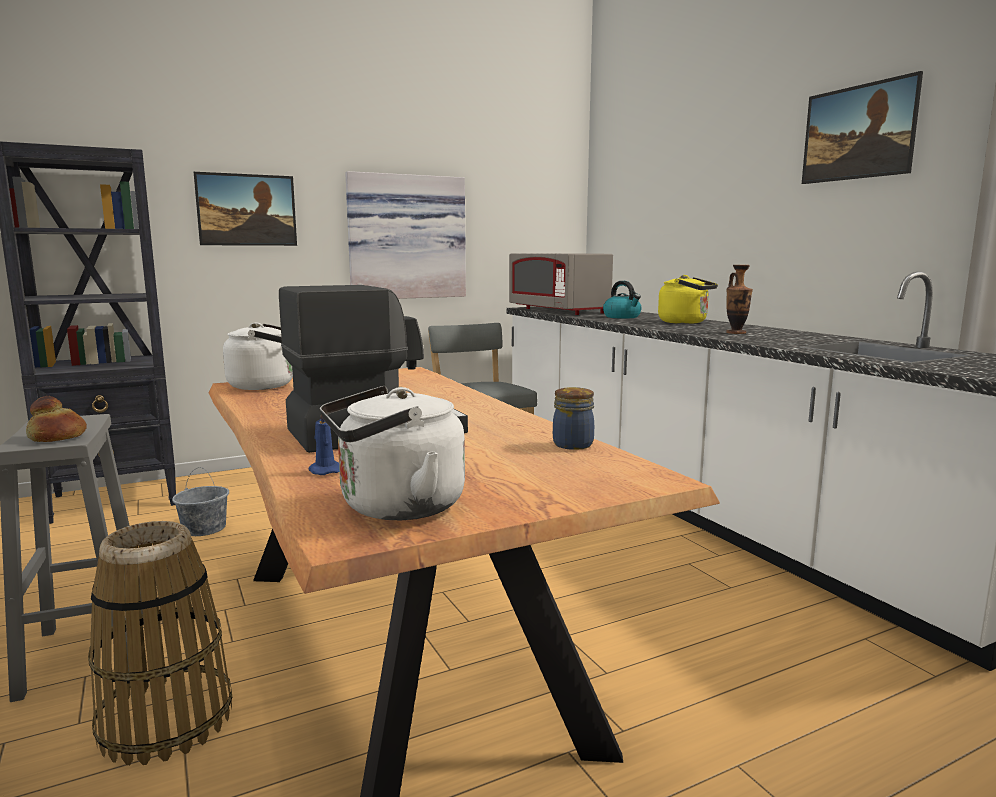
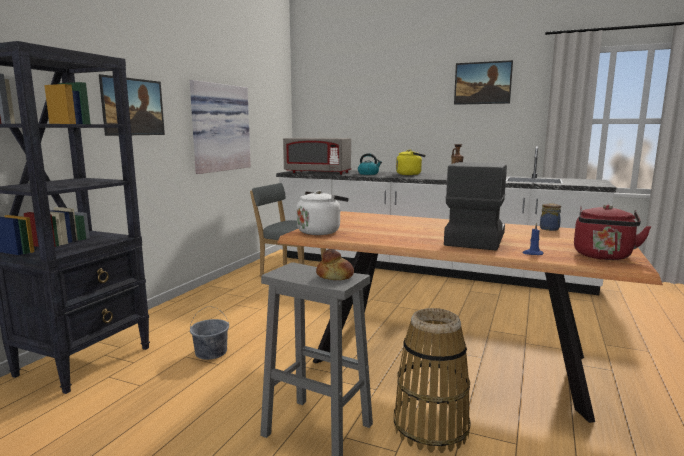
camera: 40 degrees left, 0 degrees up
(395, 507) = (603, 256): white kettle -> red kettle

